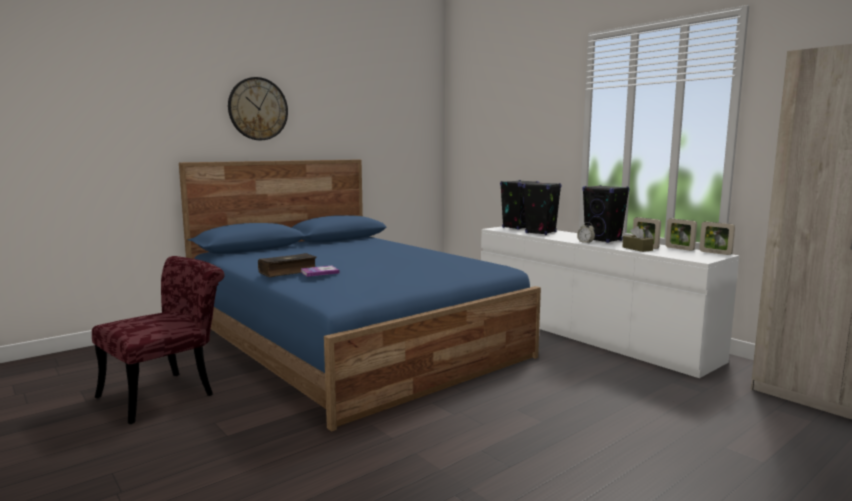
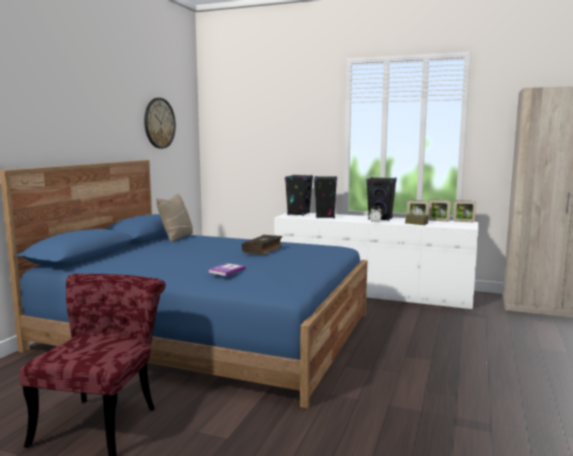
camera: 30 degrees left, 0 degrees up
(258, 109) = (66, 111): wall clock -> wall clock (159, 123)
(288, 272) = (188, 274): book -> book (263, 250)
(364, 240) = (176, 237): none -> beige pillow

